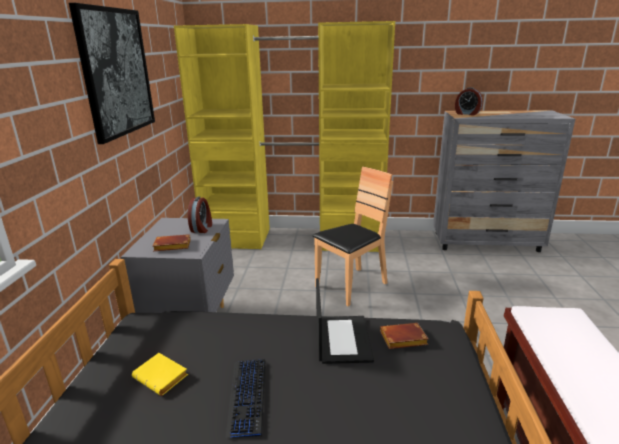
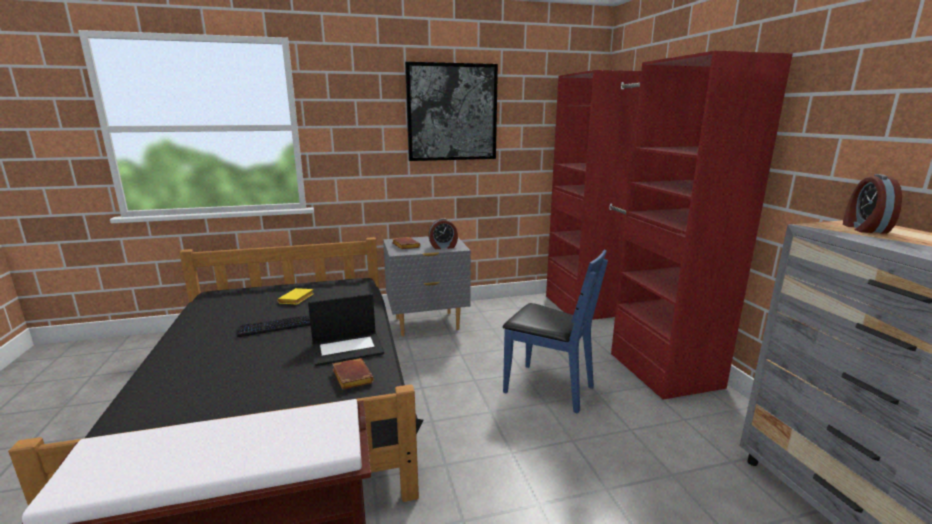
camera: 70 degrees right, 5 degrees down
(294, 239) = (618, 333): yellow wardrobe -> red wardrobe
(351, 286) = (548, 388): brown chair -> blue chair

